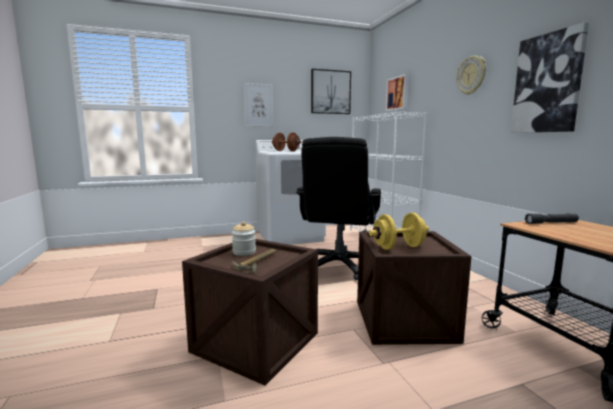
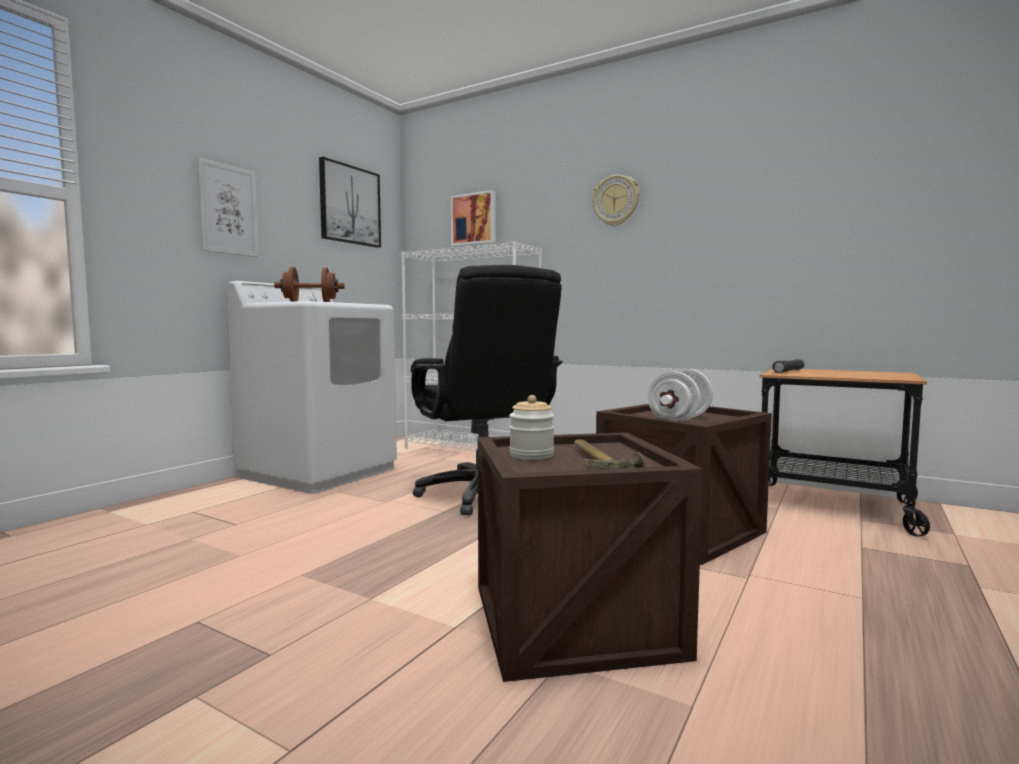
camera: 40 degrees left, 5 degrees down
(398, 247) = (680, 420): yellow dumbbell -> white dumbbell
(547, 83) = (728, 217): picture -> none

